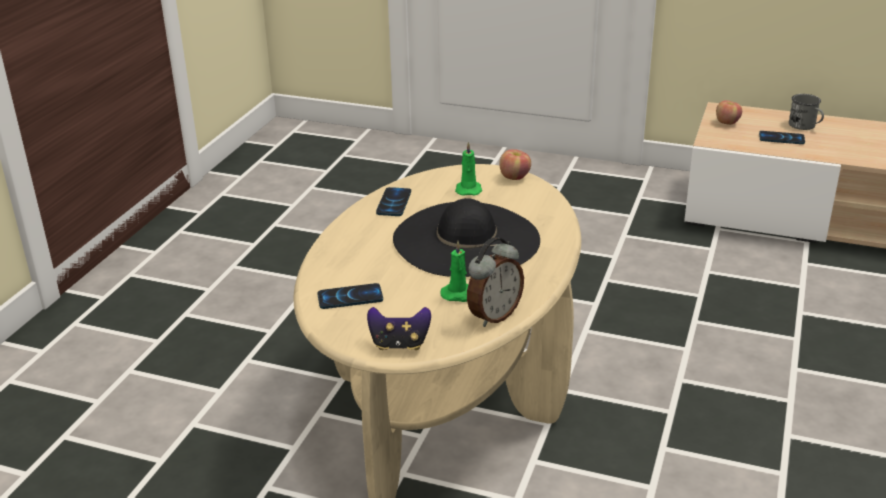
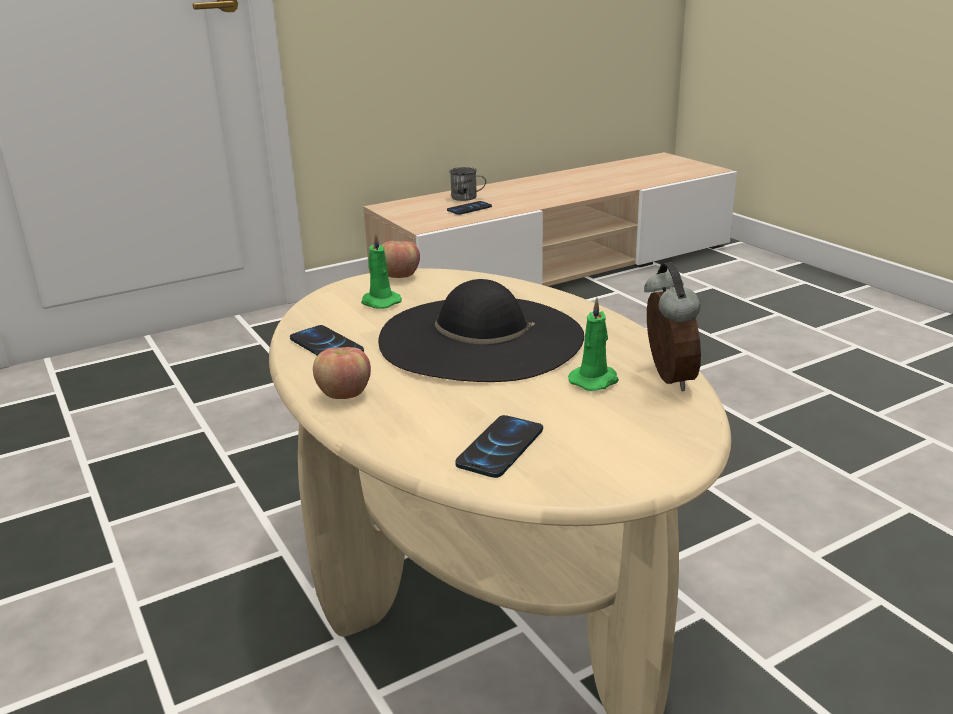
camera: 50 degrees left, 5 degrees down
(399, 344) = (660, 454): game controller -> none
(727, 123) = (408, 213): apple -> apple (344, 394)

